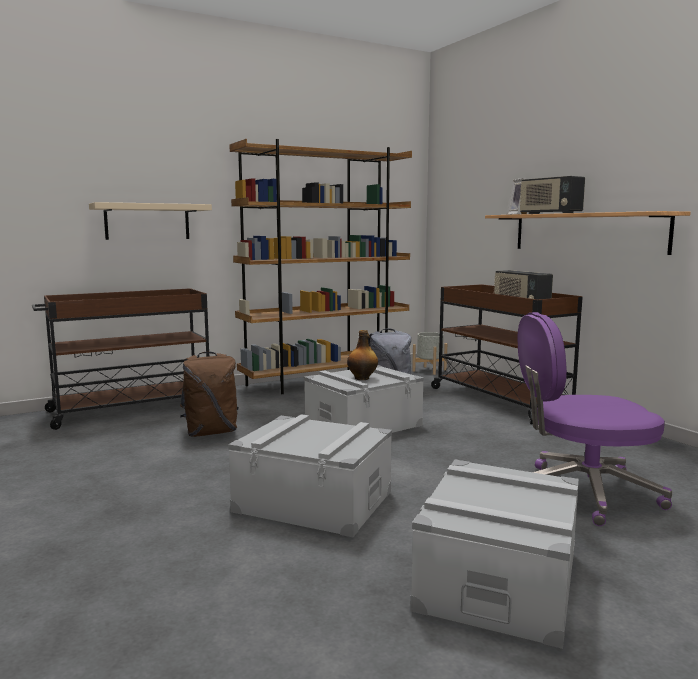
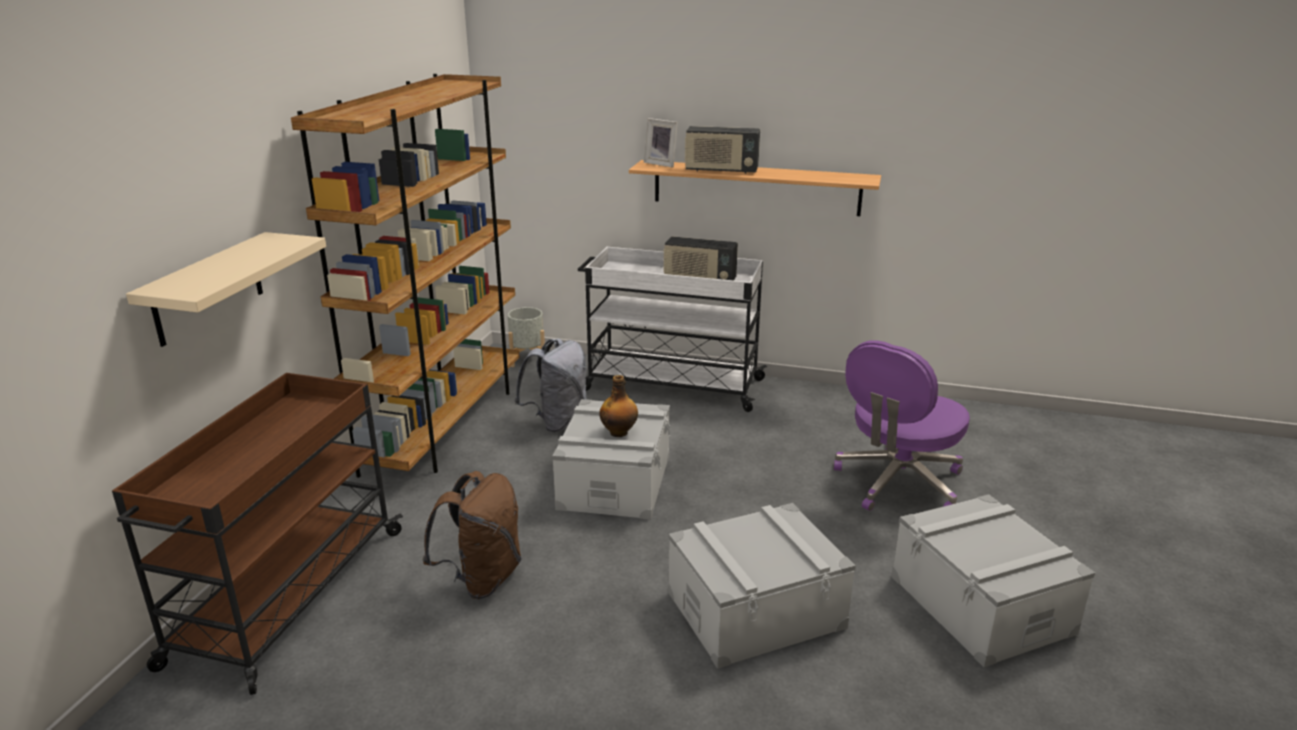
camera: 45 degrees left, 15 degrees up
(499, 400) = (670, 385): brown cart -> white cart

